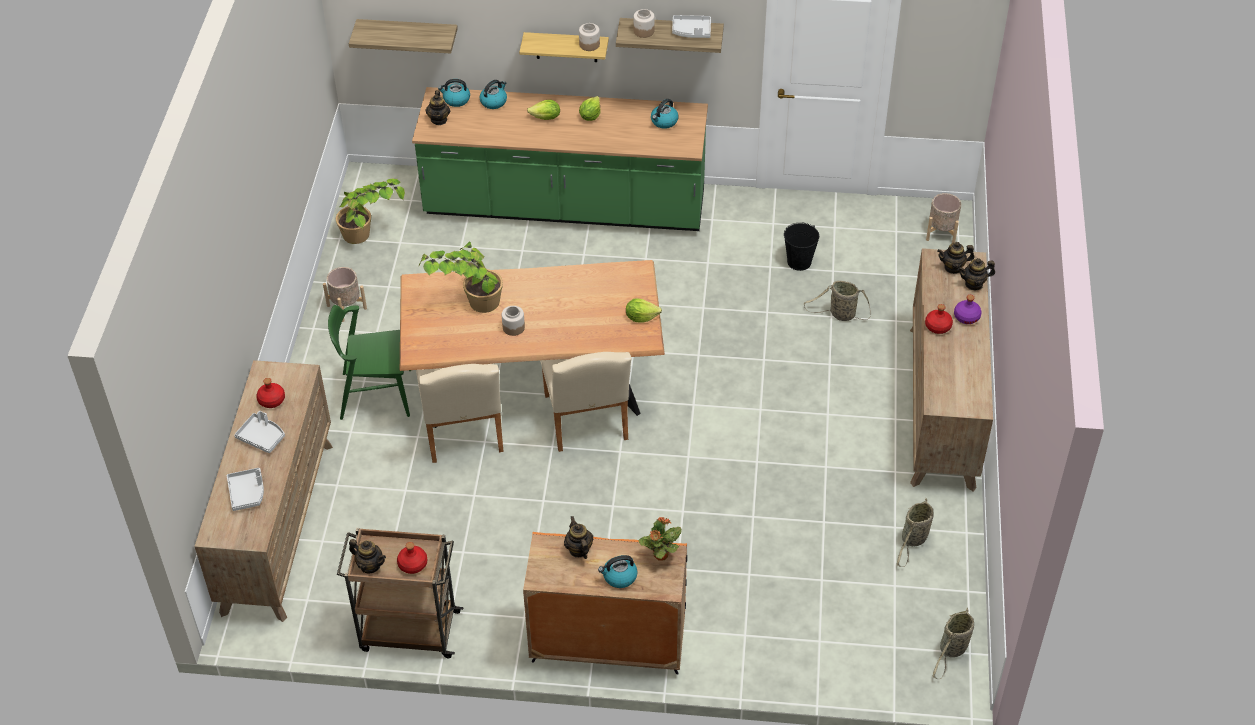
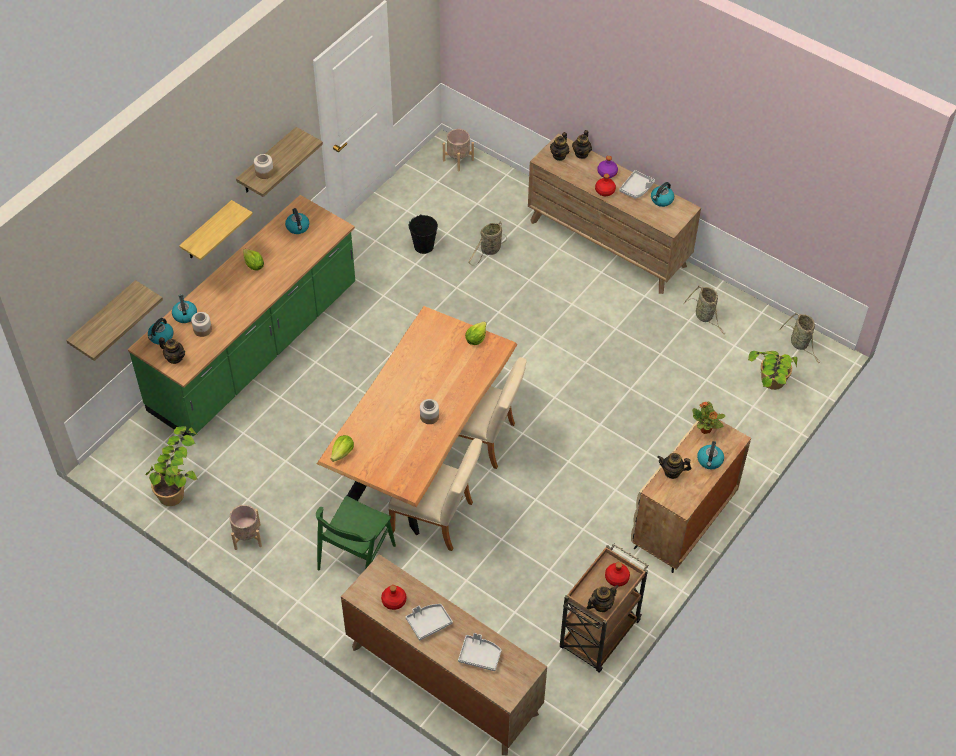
camera: 60 degrees left, 5 degrees up
(468, 303) = (382, 432): potted plant -> potted plant (768, 389)
(546, 118) = (232, 292): lettuce -> lettuce (342, 453)
(589, 45) = (230, 214): jar -> jar (202, 329)
(606, 643) = (683, 521): orange cabinet -> beige cabinet
(691, 31) = (289, 147): grey tray -> grey tray (636, 188)
(970, 380) = (661, 200): none -> kettle

